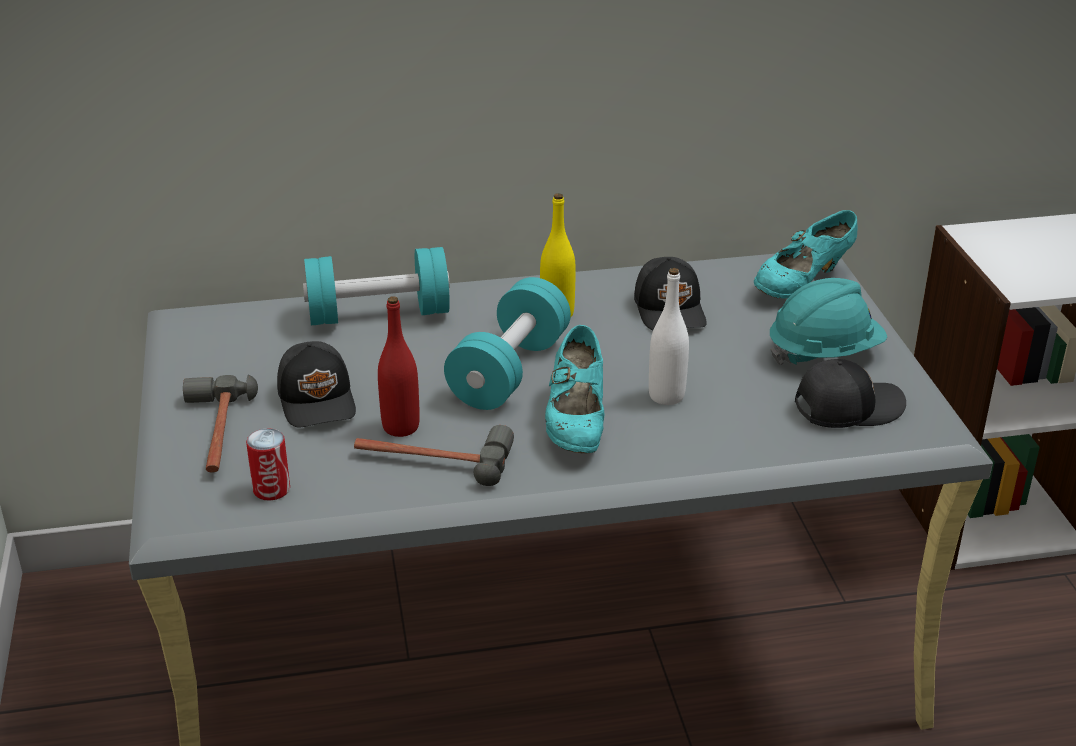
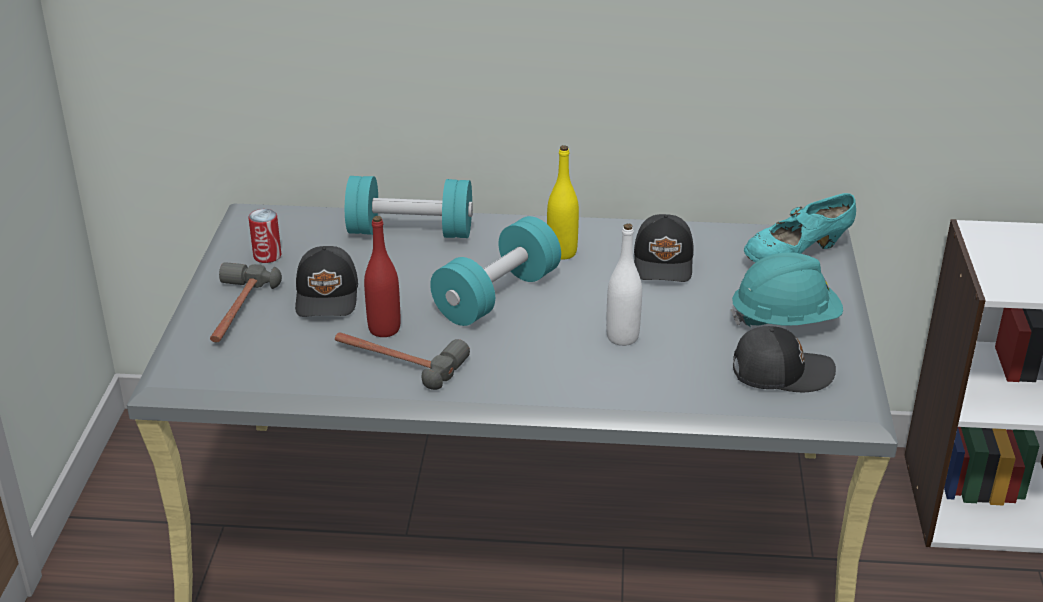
camera: 15 degrees right, 0 degrees up
(271, 489) = (257, 364): can -> can (267, 256)
(576, 424) = (532, 349): turquoise shoe -> none

